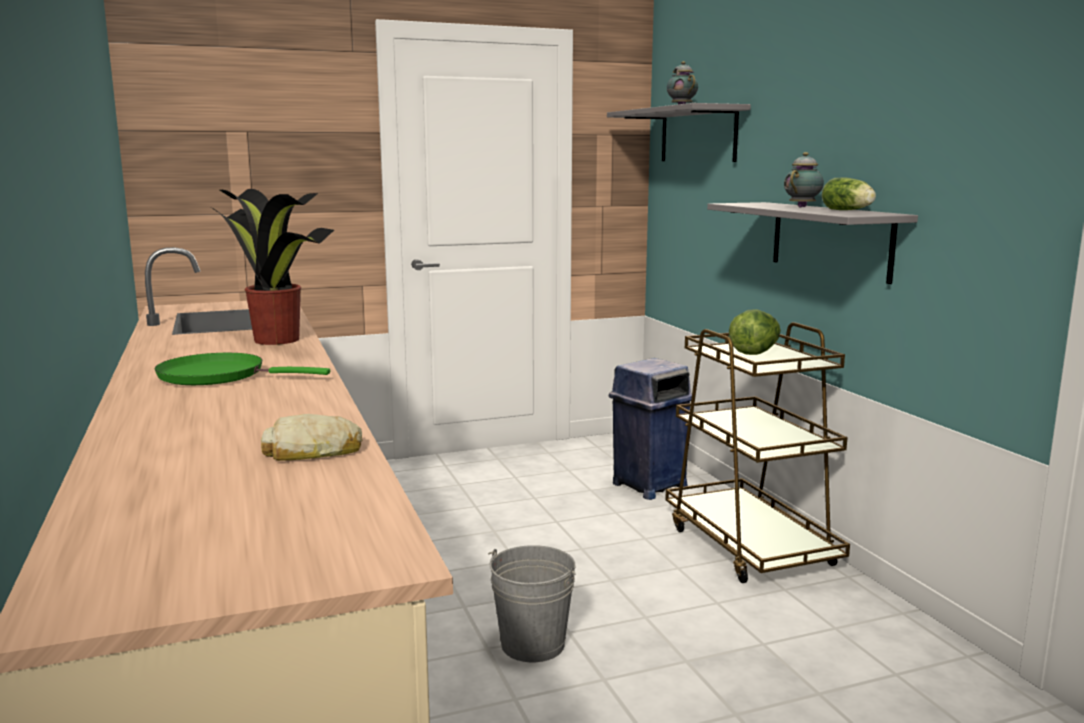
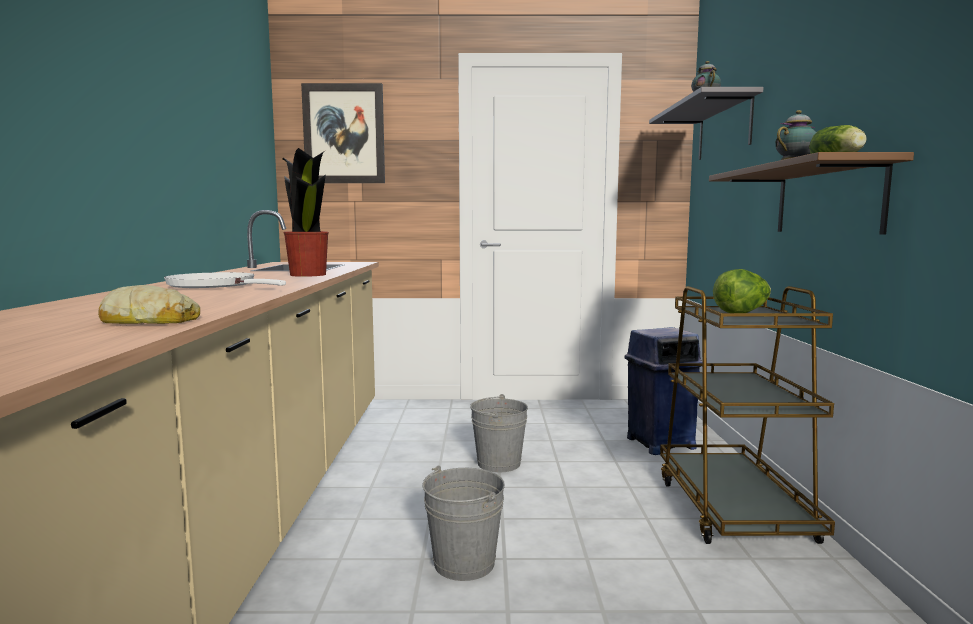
camera: 20 degrees right, 5 degrees down
(219, 376) = (216, 286): green frying pan -> white frying pan
(223, 123) = (344, 134): none -> picture
(495, 533) = (499, 463): none -> grey bucket
(830, 240) = (827, 199): grey shelf -> brown shelf

